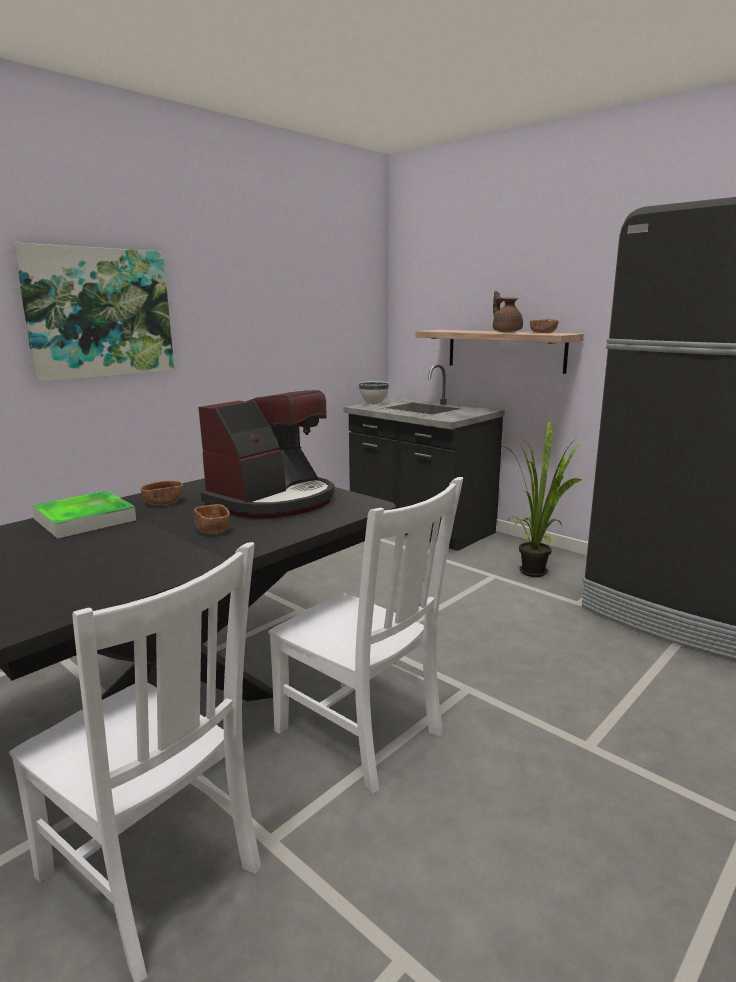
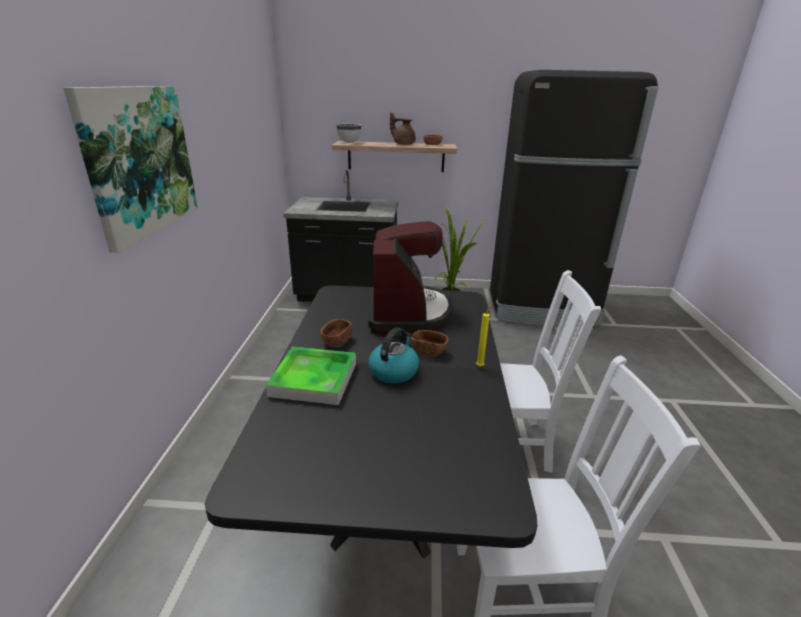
camera: 40 degrees left, 10 degrees up
(148, 533) = (393, 371): none -> kettle
(226, 554) = (481, 366): none -> yellow candle
(373, 404) = (300, 207): white bowl -> white bowl (349, 143)

